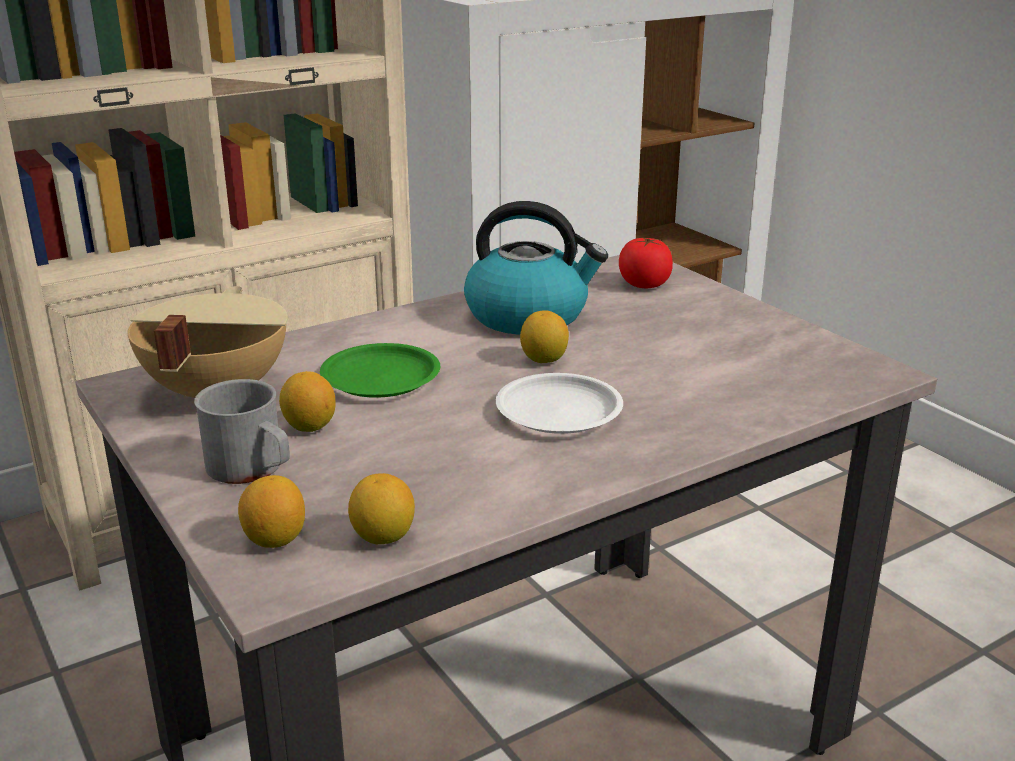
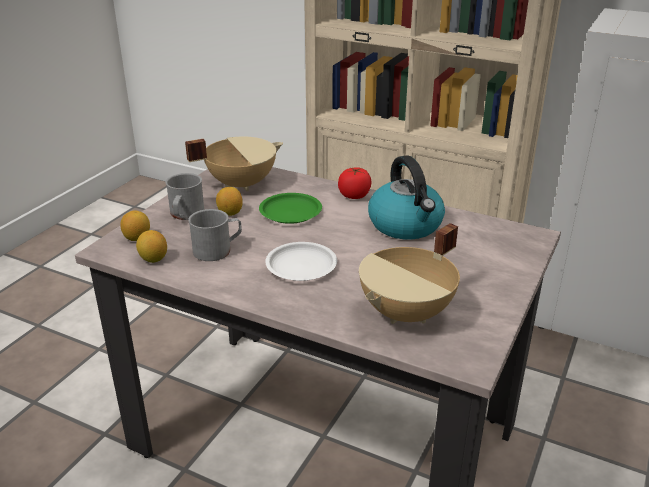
camera: 60 degrees right, 5 degrees up
(426, 466) = (218, 249): none -> grey mug
(544, 360) = (356, 245): lemon -> none
(644, 284) = (499, 246): tomato -> tomato (354, 195)
(750, 376) = (408, 313): none -> beige cooking pot

